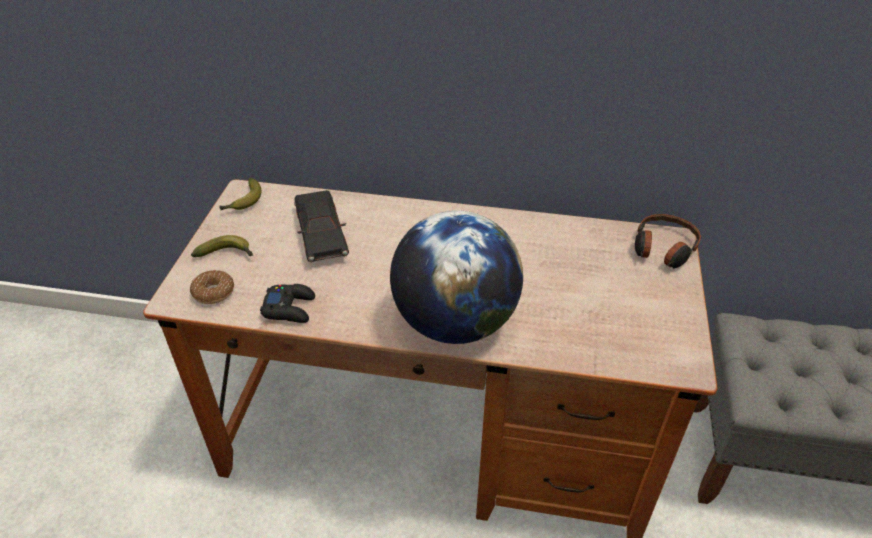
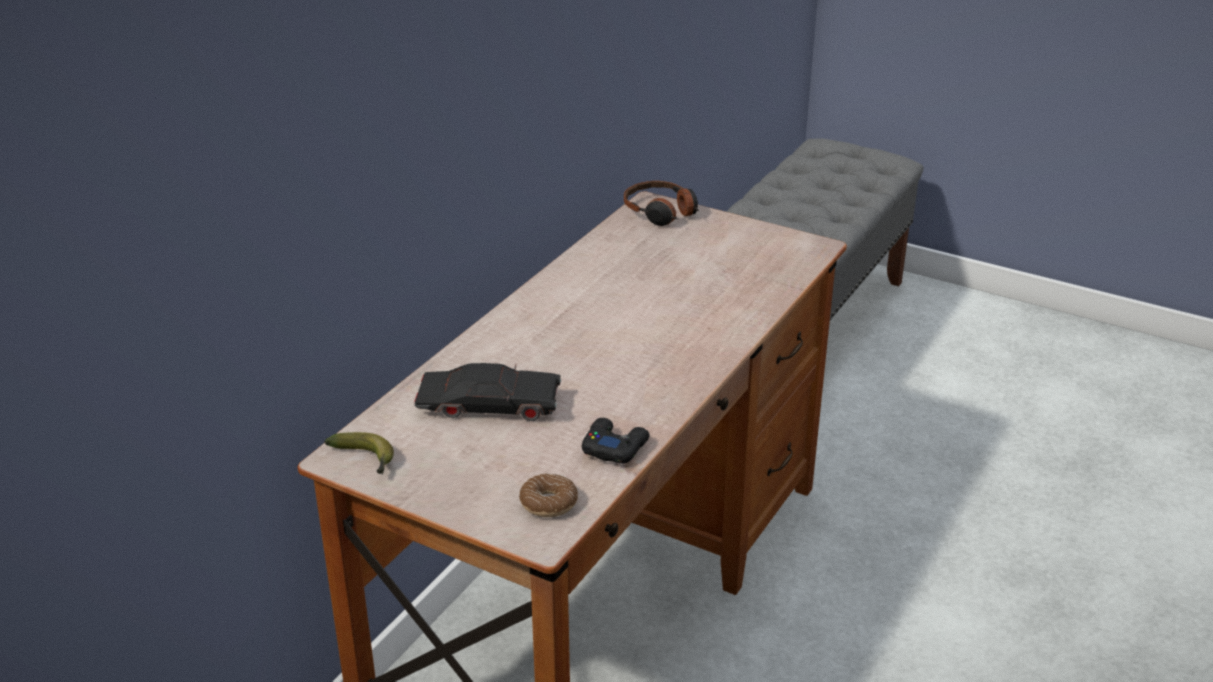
camera: 70 degrees left, 10 degrees down
(227, 254) = (477, 485): banana -> none
(455, 323) = (700, 345): globe -> none

